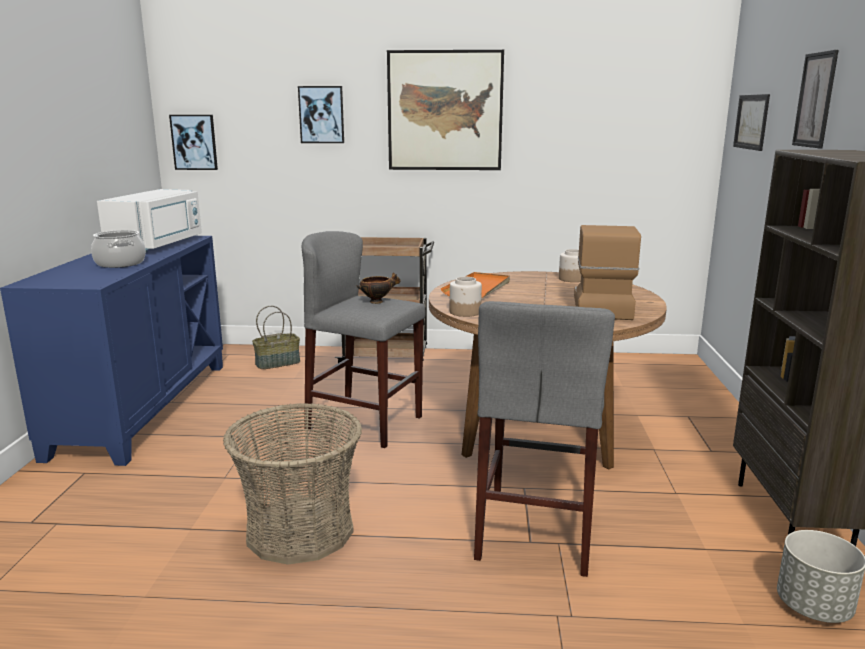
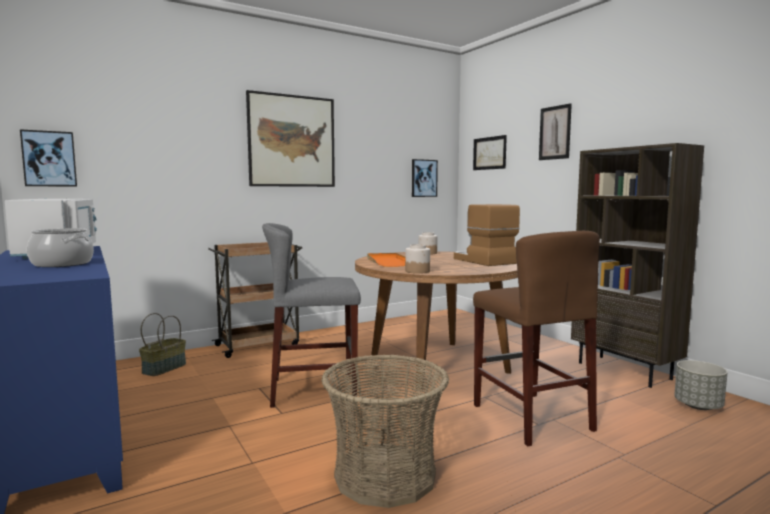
camera: 35 degrees left, 10 degrees down
(321, 114) = (188, 138): picture -> picture (423, 178)
(377, 301) = (323, 278): bowl -> none
(536, 530) = (531, 417): grey stool -> brown stool

